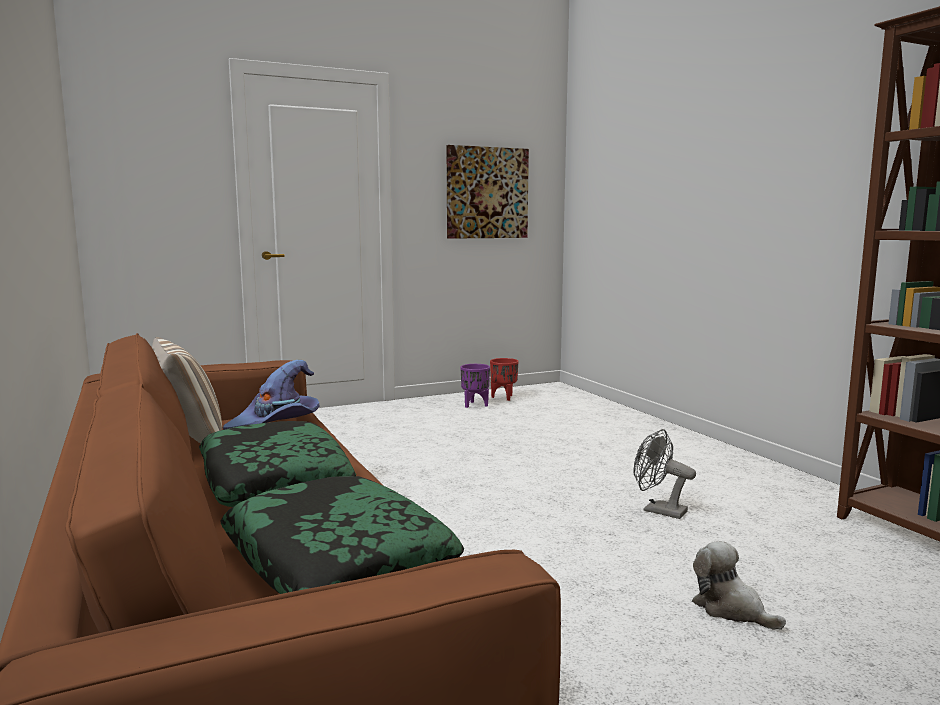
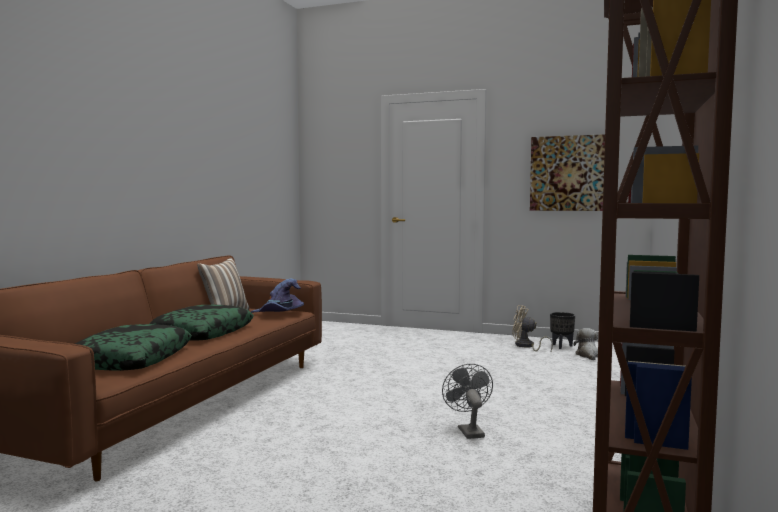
camera: 45 degrees right, 5 degrees down
(475, 405) = (526, 346): purple planter -> beige fan
(504, 397) = (562, 346): red planter -> black planter
(731, 609) = (360, 482): plush toy -> plush toy (588, 355)

